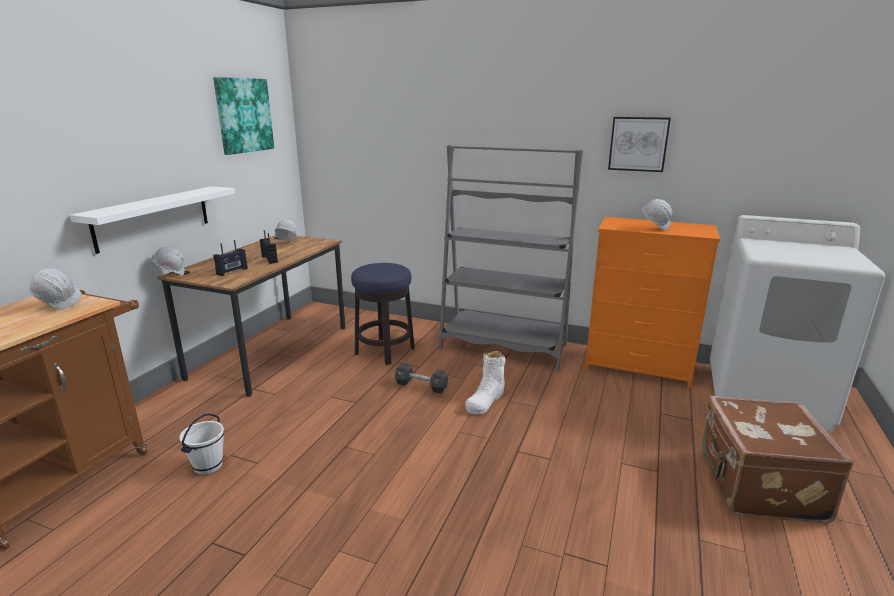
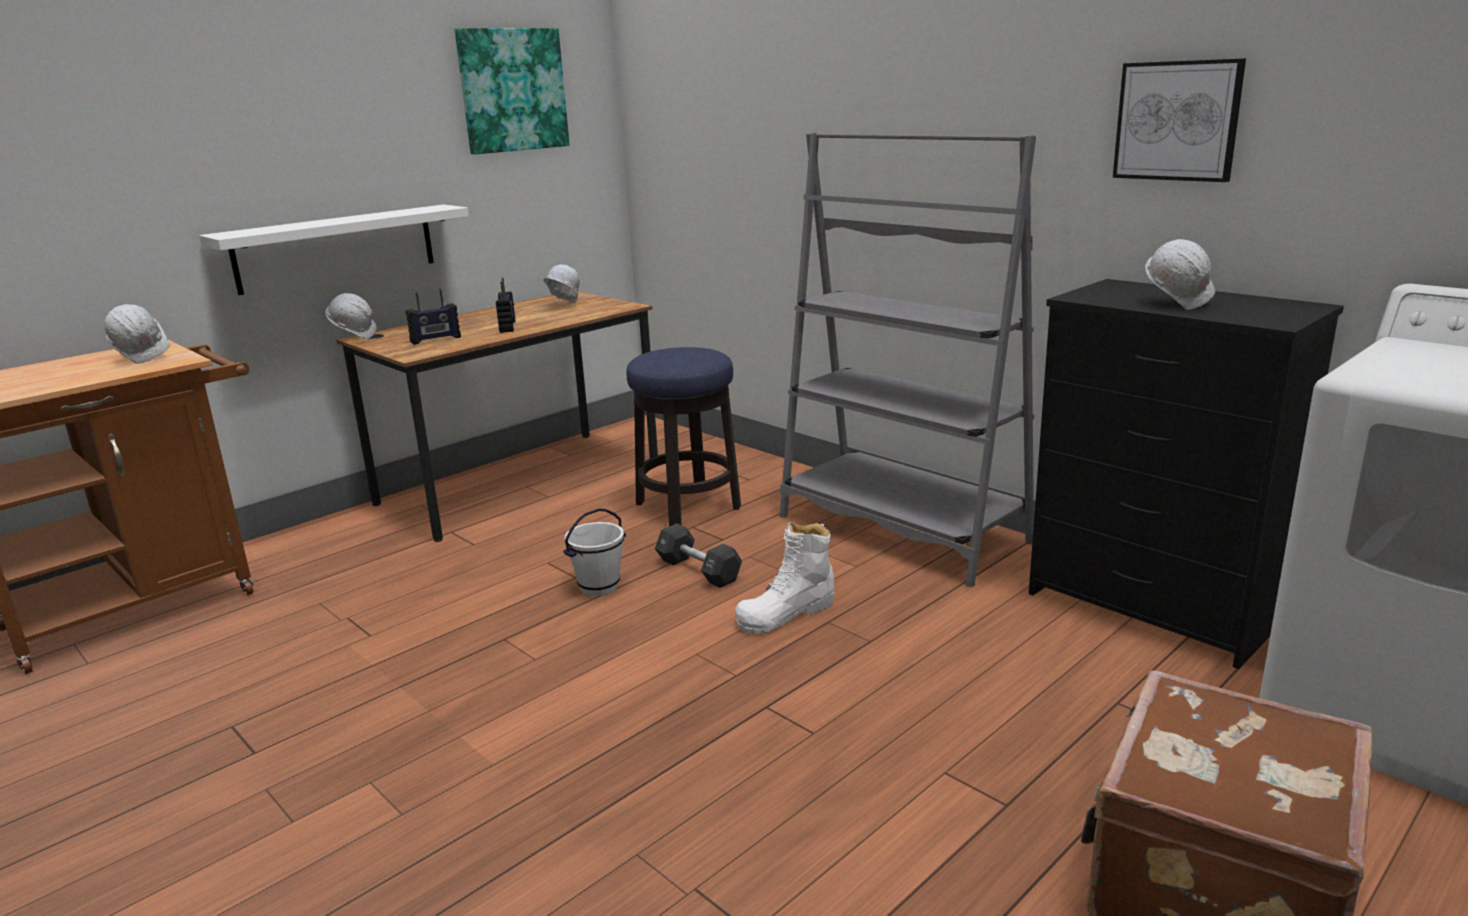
camera: 25 degrees right, 0 degrees up
(208, 465) = (308, 625): white bucket -> white bucket (599, 586)
(638, 367) = (1152, 608): orange dresser -> black dresser

